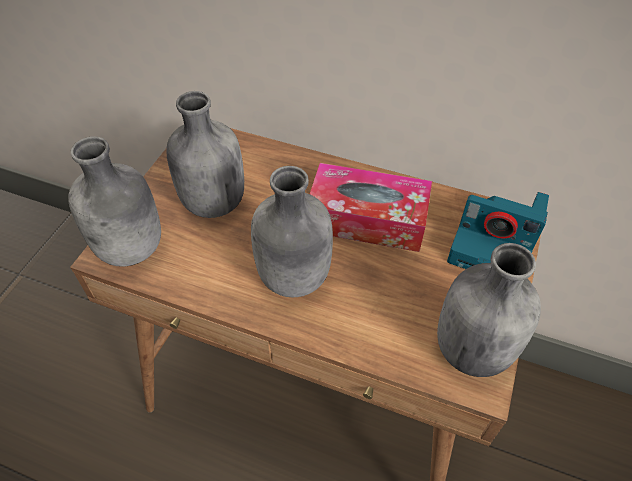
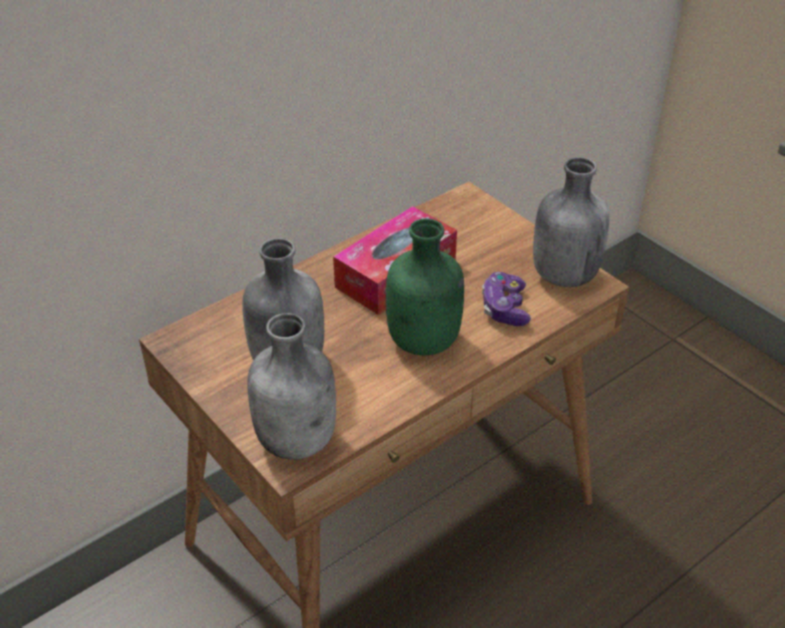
camera: 60 degrees left, 10 degrees down
(294, 278) = (425, 342): grey bottle -> green bottle
(382, 319) = (504, 308): none -> game controller
(494, 245) = (481, 220): camera -> none

